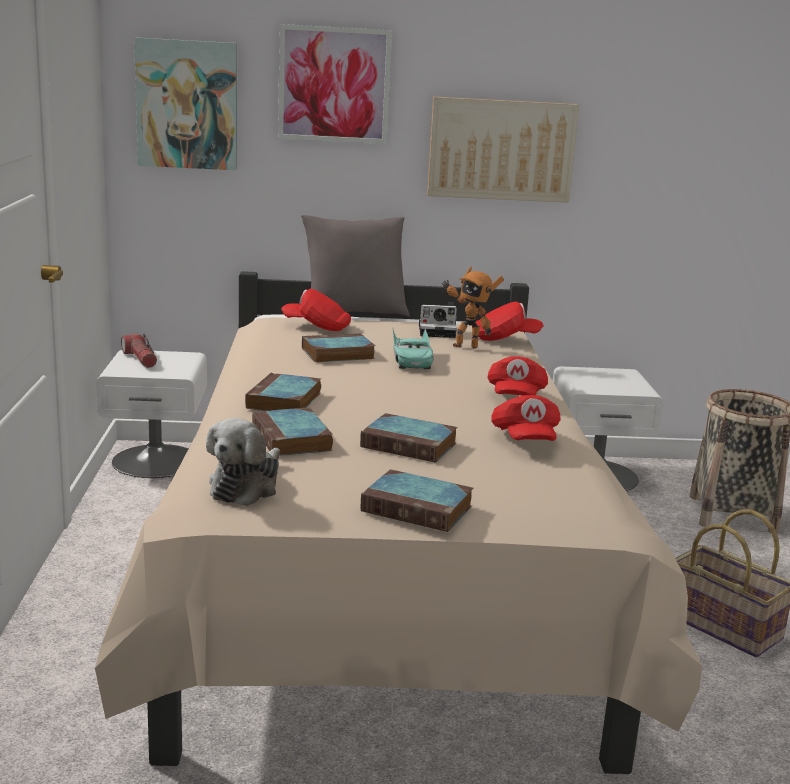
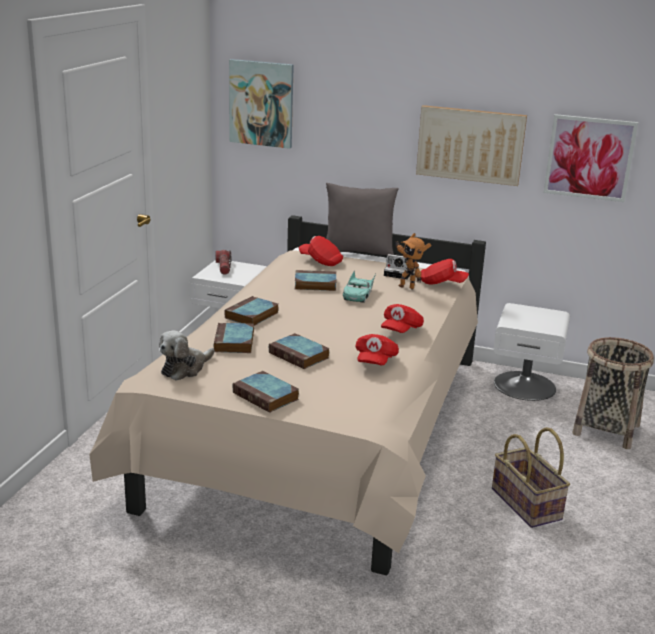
camera: 20 degrees right, 5 degrees up
(334, 85) = (355, 94): picture -> picture (589, 158)

